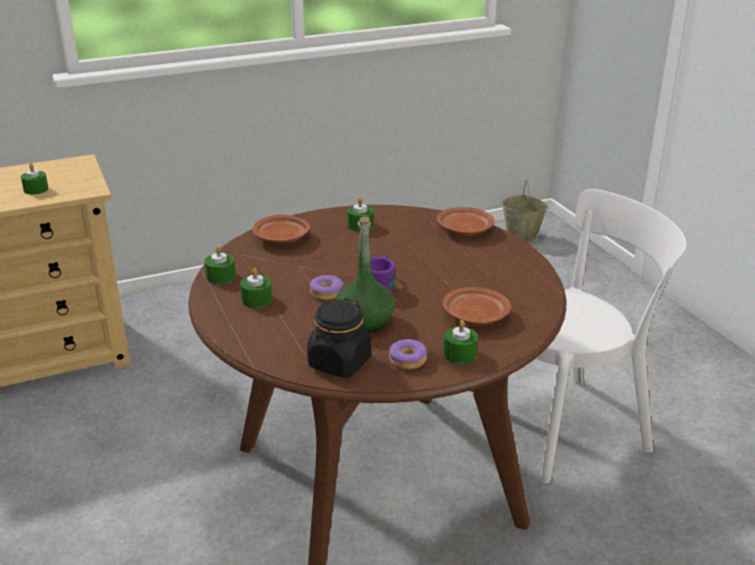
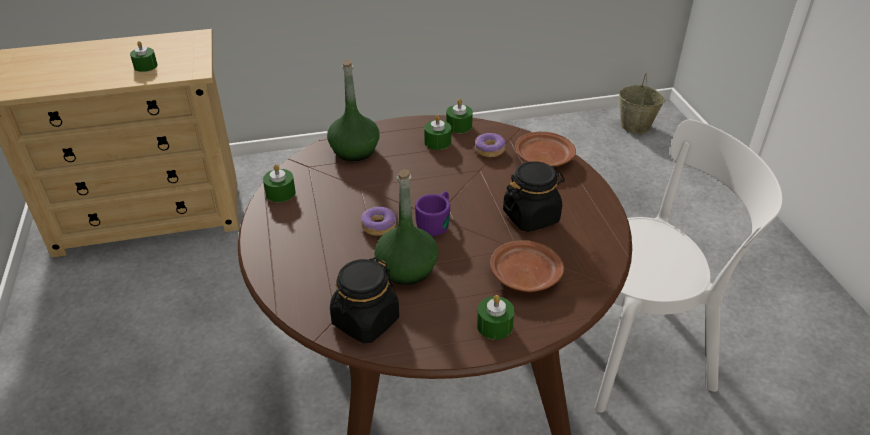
camera: 10 degrees right, 10 degrees up
(256, 299) = (306, 226): green candle -> green candle (459, 126)
(282, 238) = (354, 151): brown plate -> green bottle
(407, 360) = (437, 327): donut -> donut (489, 150)
(467, 273) = (531, 216): none -> black jar

